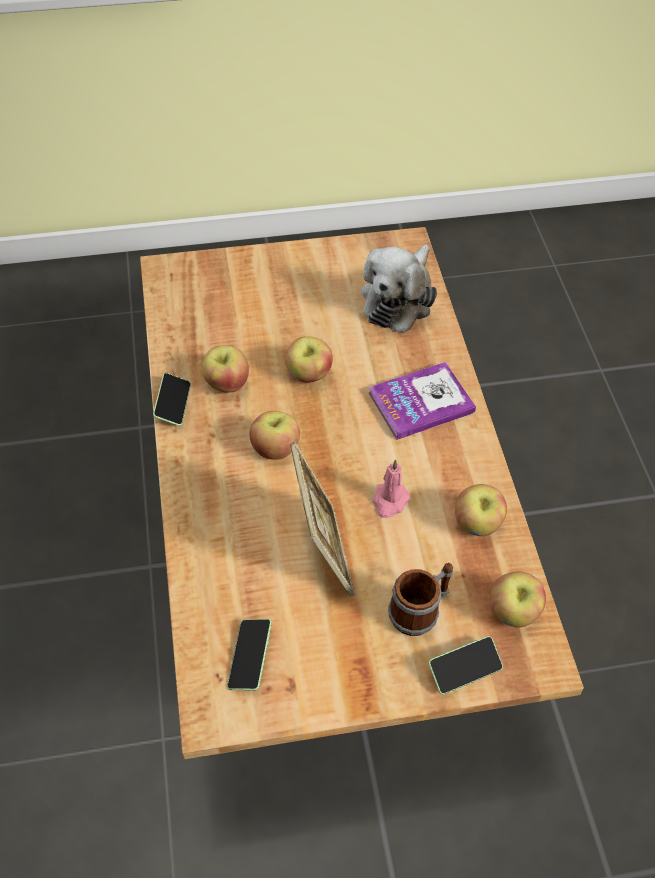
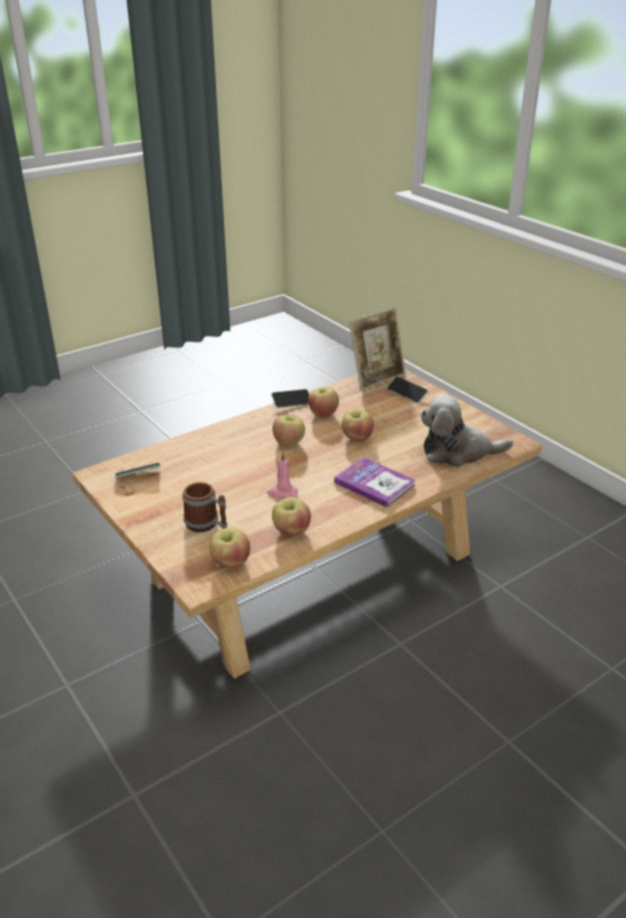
camera: 65 degrees right, 20 degrees down
(322, 552) = (225, 479): picture frame -> picture frame (376, 378)
(464, 669) = (174, 553): phone -> phone (407, 394)

